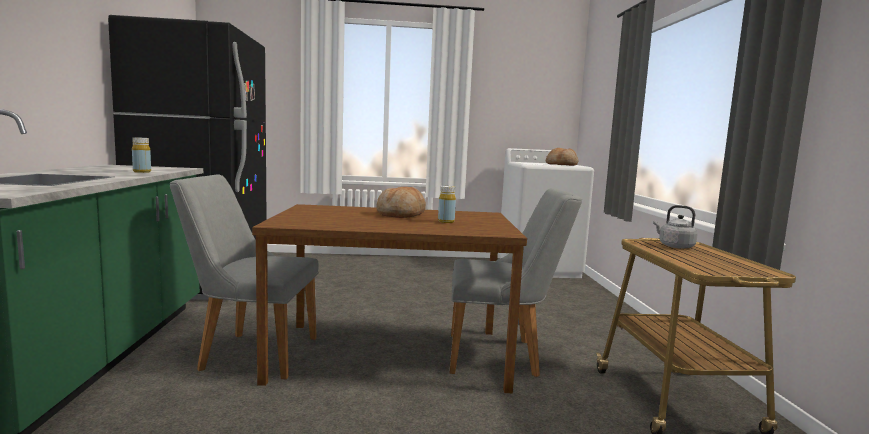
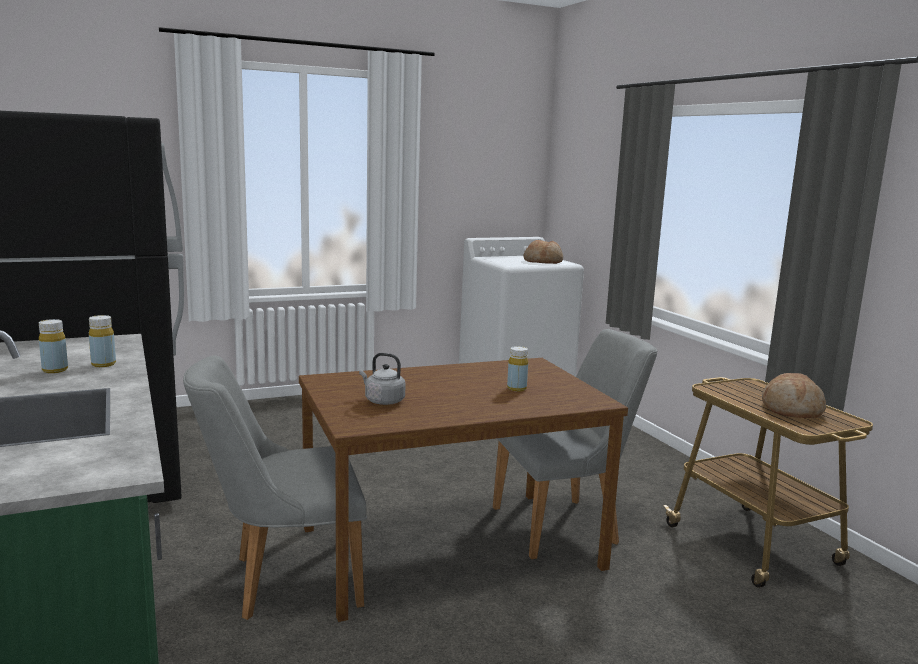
camera: 20 degrees left, 5 degrees up
(107, 171) = (55, 370): none -> yellow bottle
(401, 214) = (451, 380): bread -> bread (791, 409)
(674, 246) = (744, 390): grey kettle -> grey kettle (382, 401)

